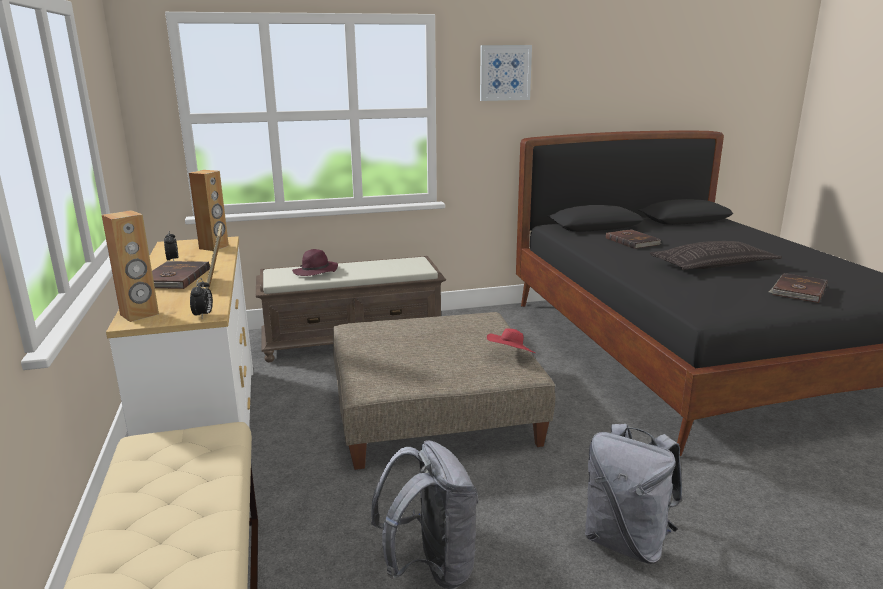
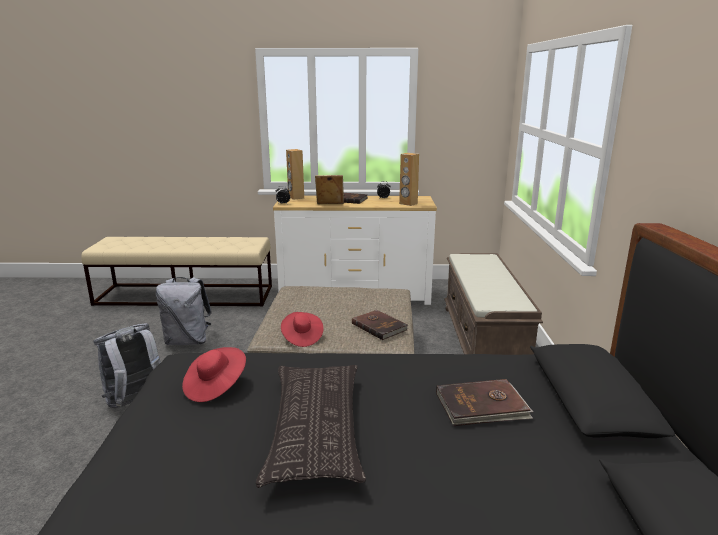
camera: 105 degrees right, 0 degrees up
(315, 272) = (483, 267): purple hat -> none
(505, 73) = (669, 111): picture -> none
(720, 293) = (215, 387): none -> red hat
(798, 290) = (162, 459): brown book -> brown book (379, 326)

